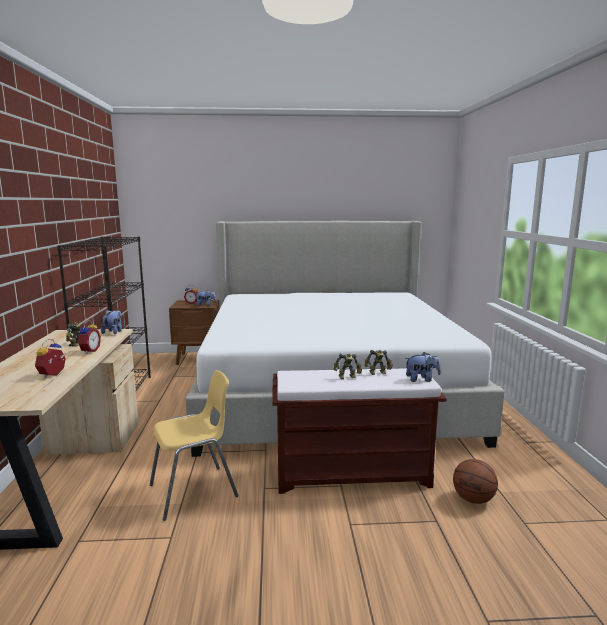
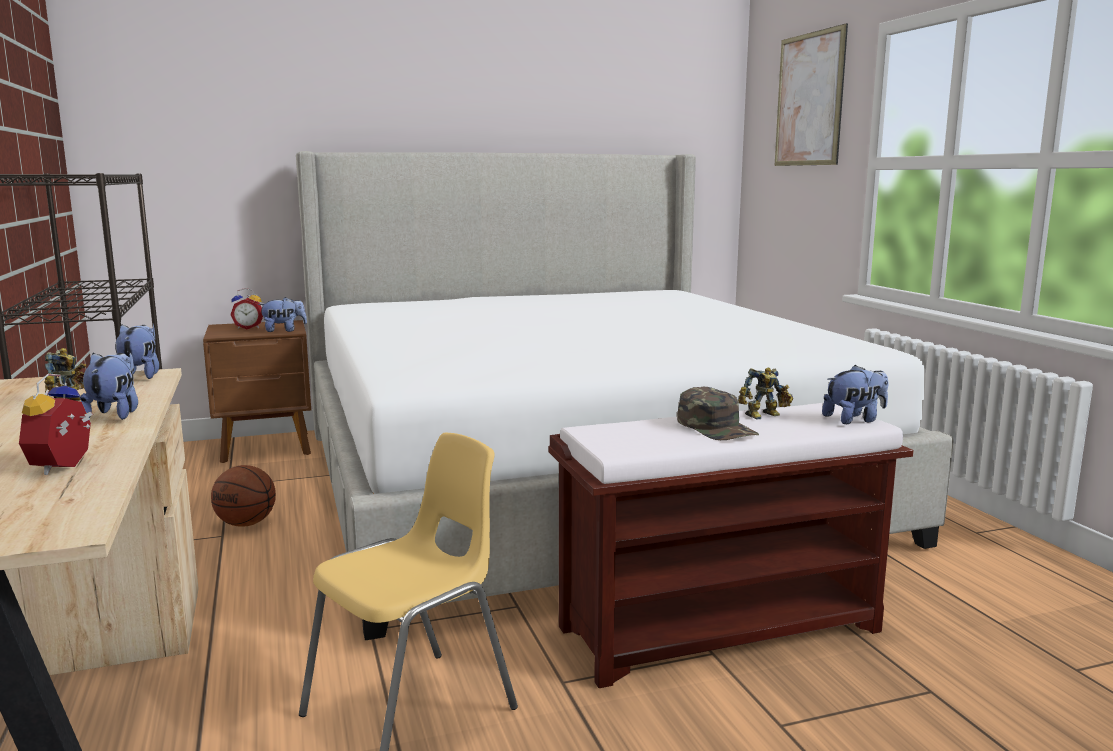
camera: 15 degrees left, 0 degrees up
(89, 351) = (115, 414): alarm clock -> plush toy
(348, 377) = (716, 427): toy robot -> green cap
(473, 499) = (965, 642): basketball -> basketball (246, 524)
(479, 194) = (809, 99): none -> picture

